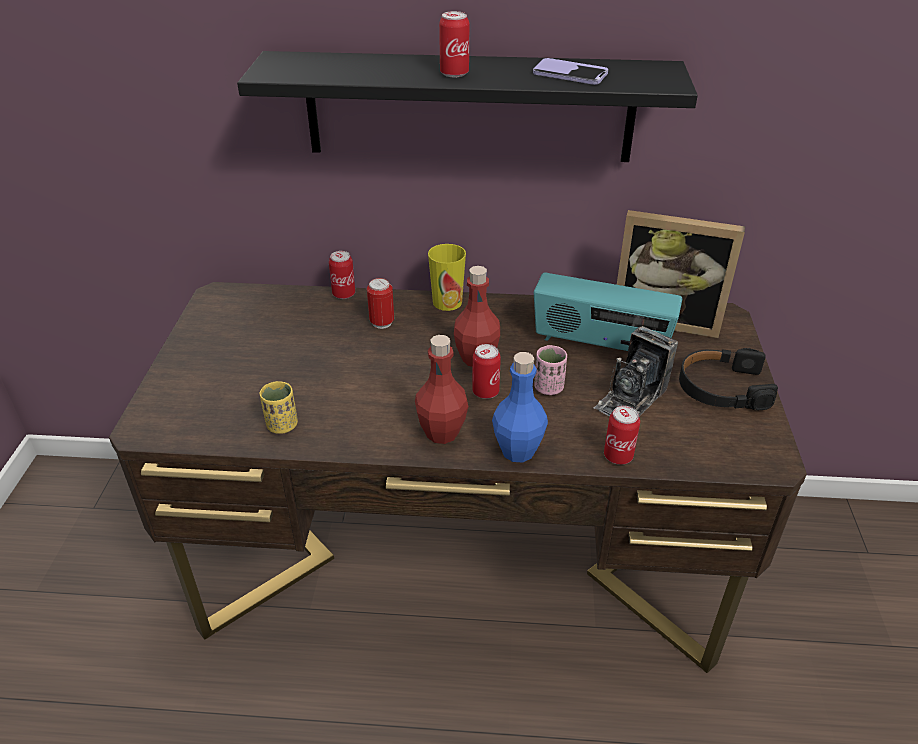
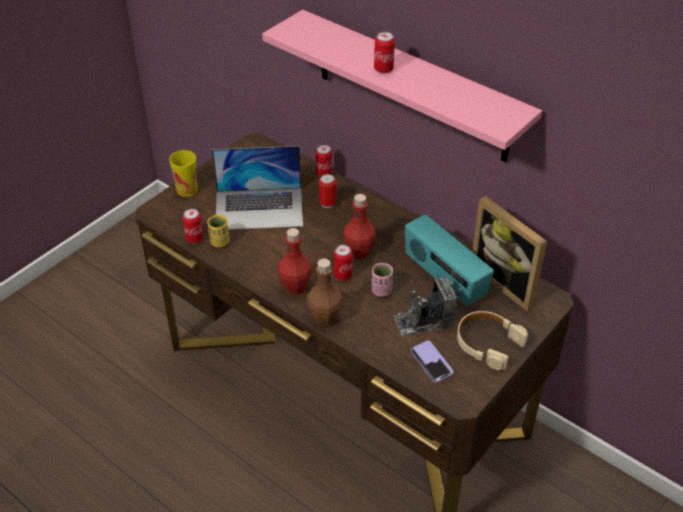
camera: 35 degrees right, 5 degrees up
(298, 363) = (259, 208): none -> laptop
(447, 302) = (379, 207): cup -> cup (187, 190)
(469, 107) = (412, 87): black shelf -> pink shelf
(518, 451) = (325, 318): blue bottle -> brown bottle
(570, 74) = (450, 95): phone -> phone (431, 362)
(618, 456) = (376, 349): can -> can (194, 239)
(722, 388) = (487, 343): black headphones -> beige headphones

